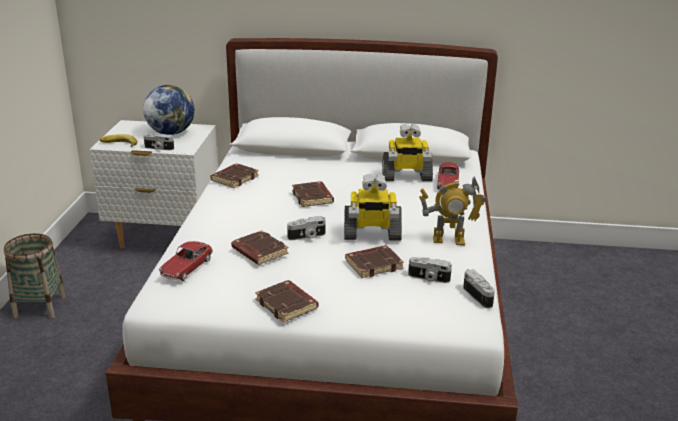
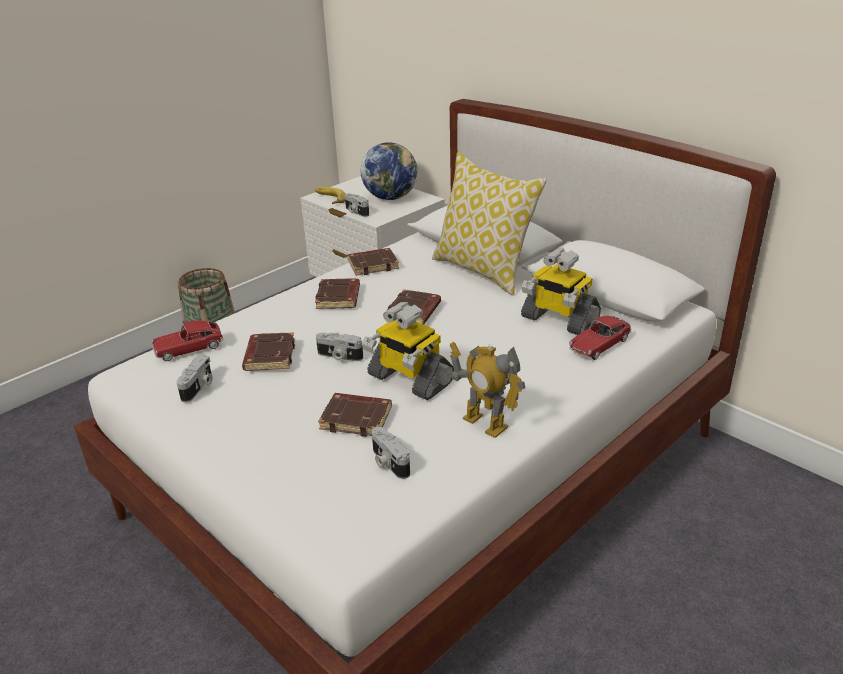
camera: 40 degrees right, 5 degrees up
(287, 305) = (210, 428): brown book -> brown book (339, 298)
(318, 162) = (484, 270): none -> pillow
(479, 296) = (410, 515): camera -> camera (199, 387)

